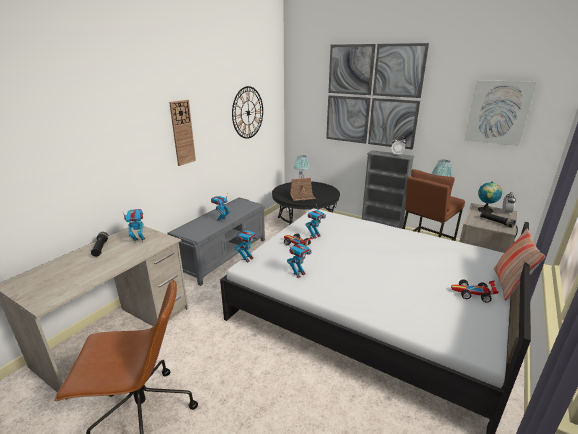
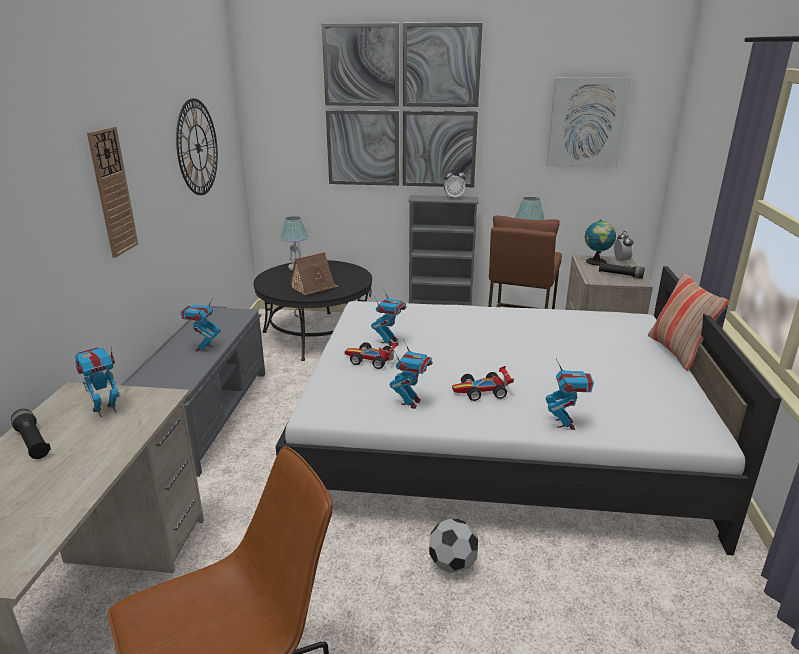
camera: 25 degrees left, 0 degrees up
(247, 259) = (309, 400): toy robot -> toy robot (565, 424)
(293, 376) = (452, 564): none -> football
(473, 294) = (649, 372): toy car -> toy car (482, 392)

